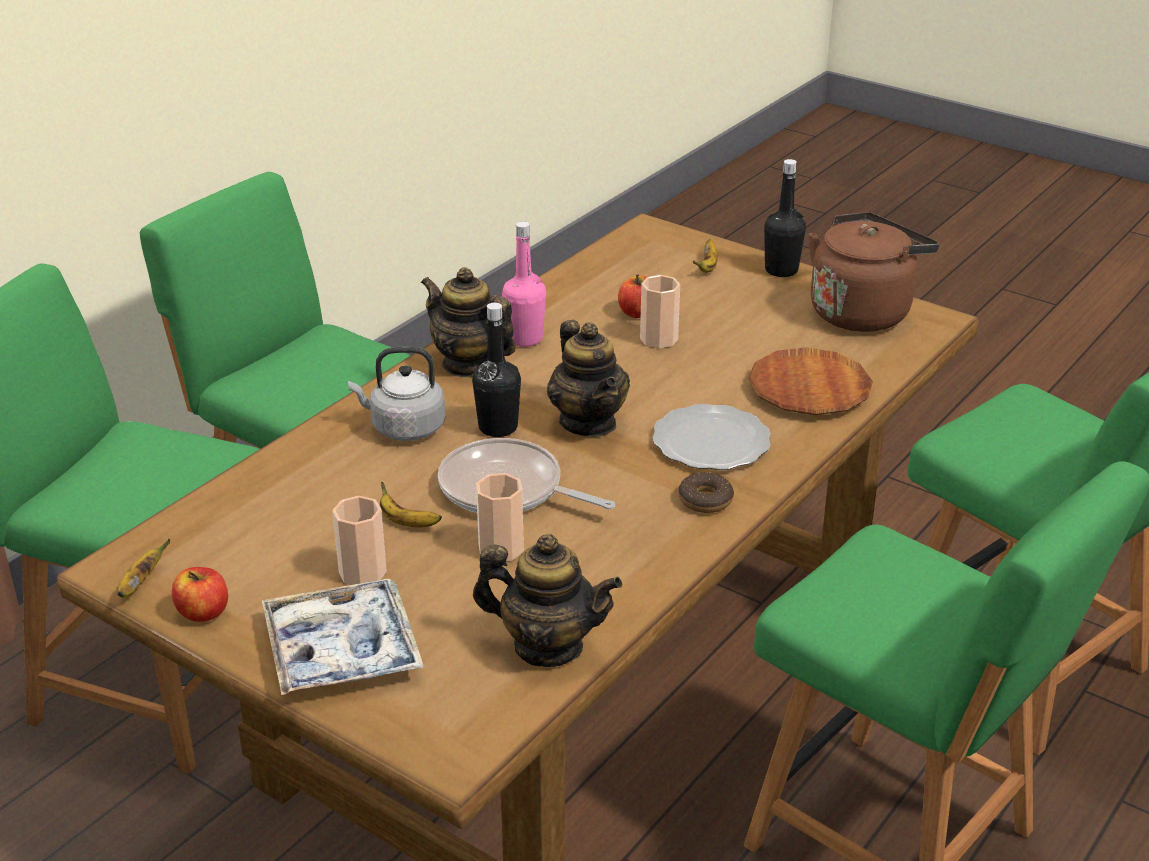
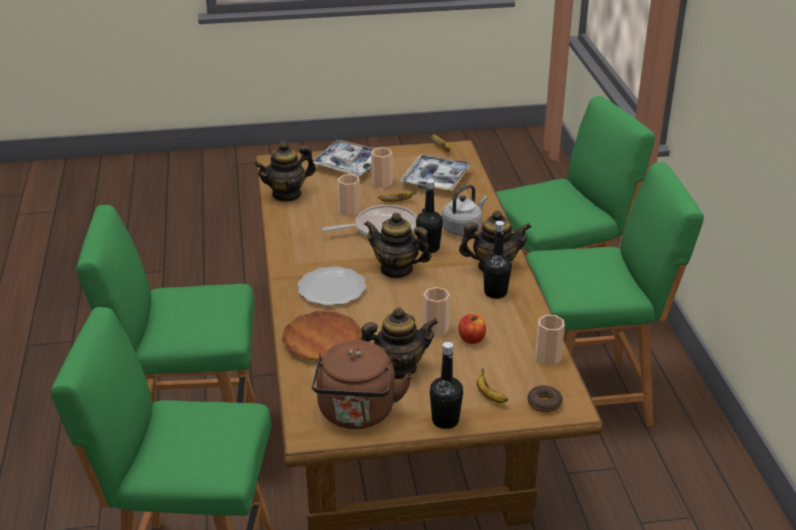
camera: 135 degrees right, 0 degrees up
(203, 612) = (408, 152): apple -> none
(277, 527) = (436, 179): none -> tray
(524, 338) = (495, 292): pink bottle -> black bottle
(593, 265) = (548, 357): none -> cup
(705, 500) = (300, 264): donut -> donut (544, 403)
(761, 326) = (397, 368): none -> teapot

